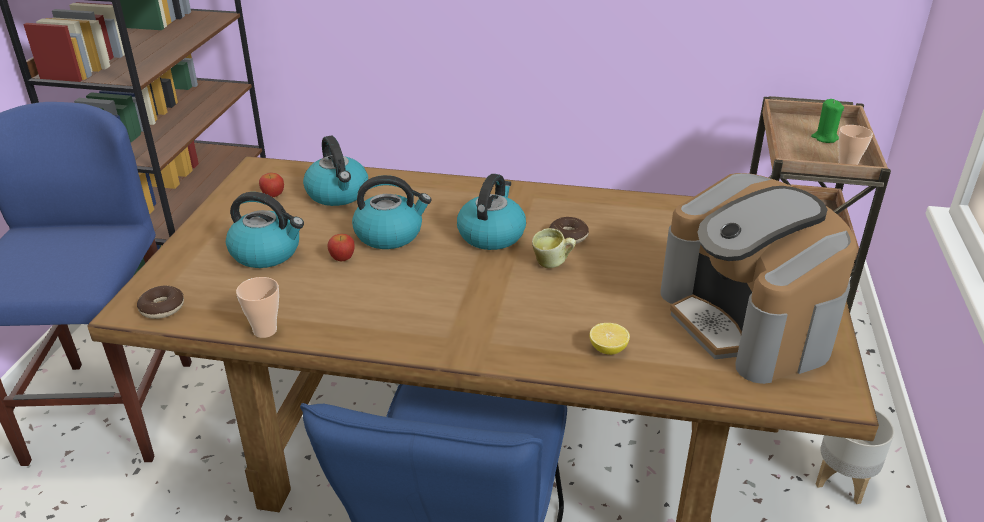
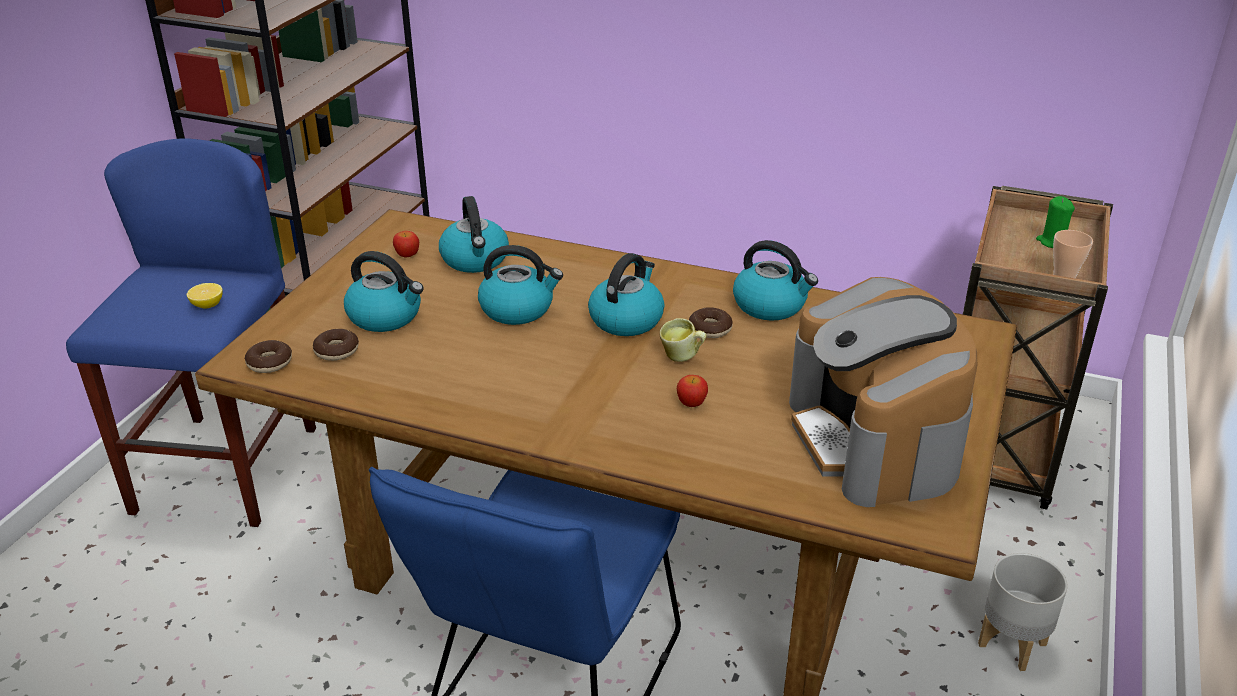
camera: 10 degrees right, 0 degrees up
(227, 290) = (336, 351): none -> donut
(265, 330) = (365, 396): cup -> none
(342, 258) = (461, 330): apple -> apple (691, 403)
(608, 349) = (711, 453): lemon -> lemon (207, 305)
(613, 211) = (771, 305): none -> kettle

